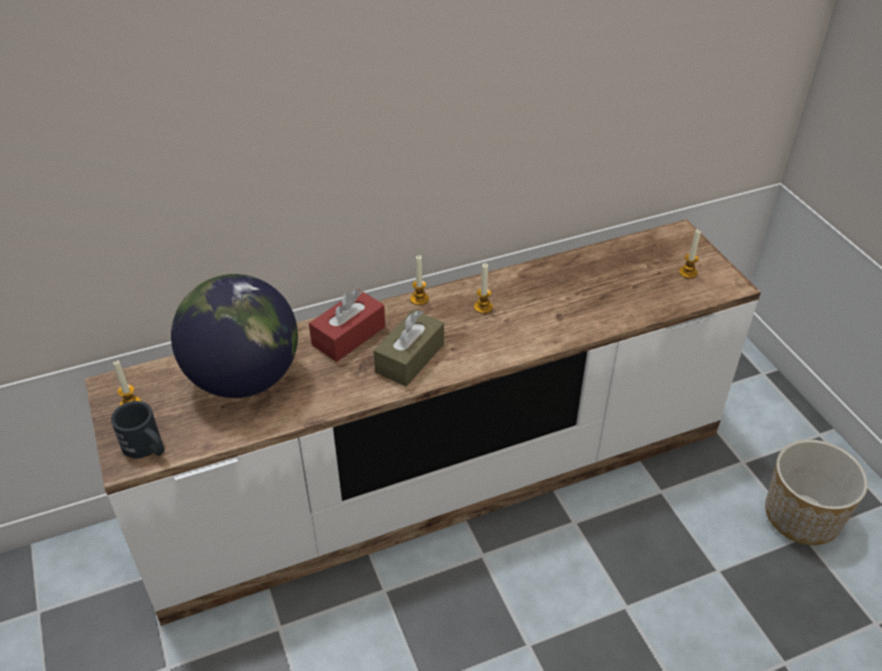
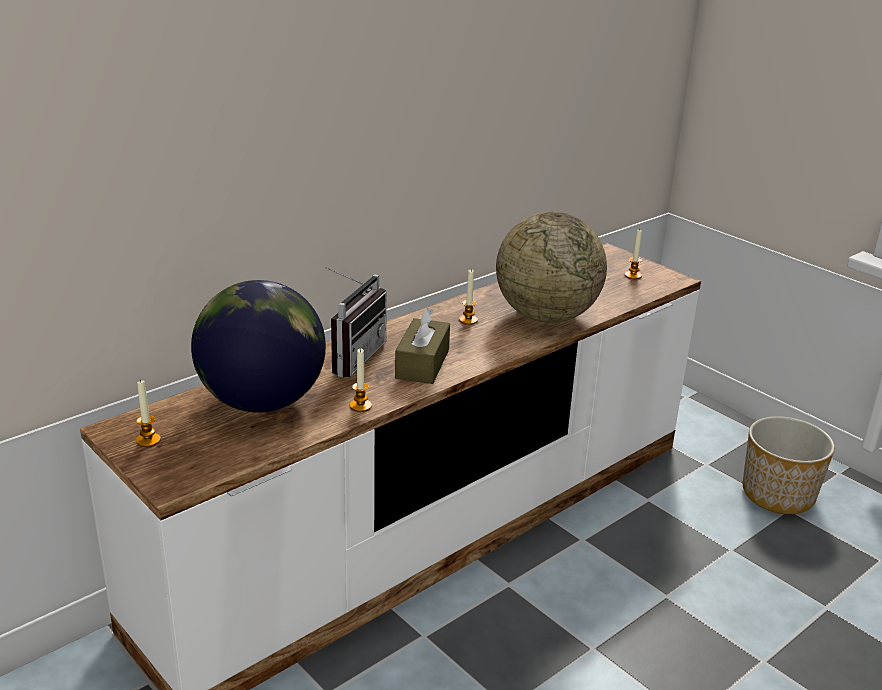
camera: 20 degrees left, 15 degrees down
(147, 447) = (188, 470): black mug -> none
(348, 336) = (351, 356): red tissue box -> radio
(419, 299) = (403, 322): candle -> candle (360, 406)
(564, 315) = (546, 316): none -> globe

